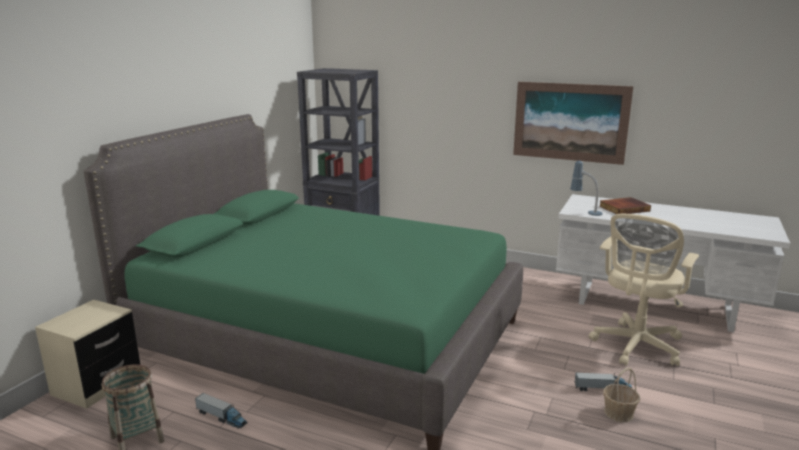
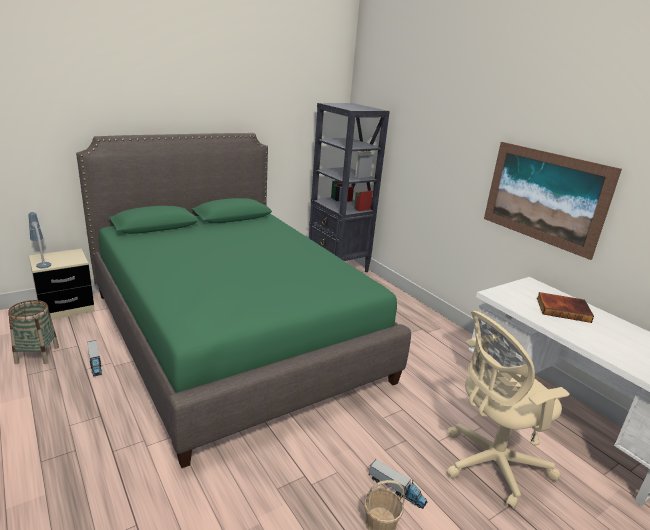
camera: 30 degrees right, 5 degrees up
(585, 212) = (507, 299): table lamp -> table lamp (42, 262)

